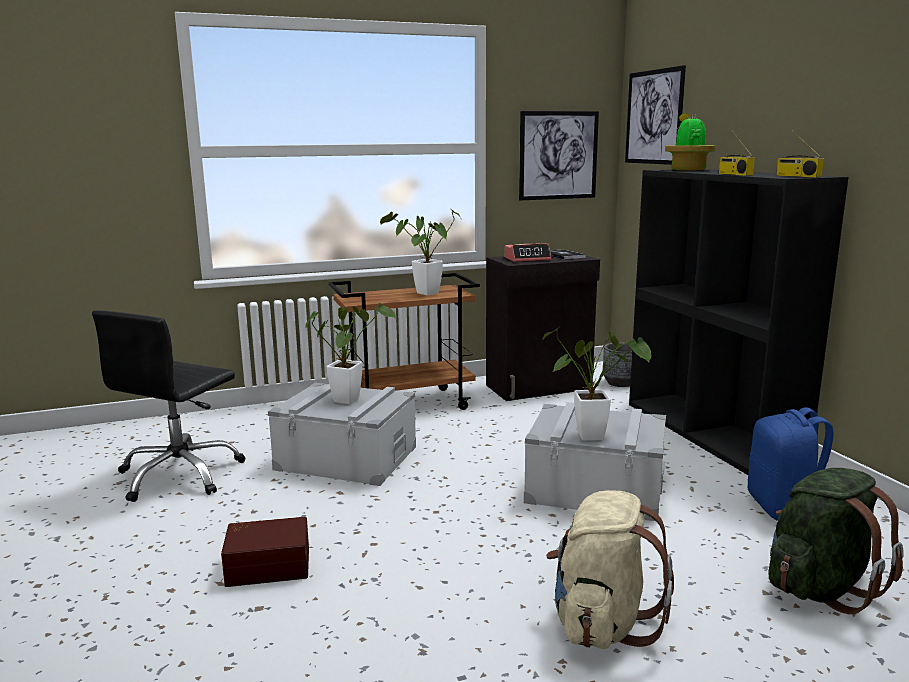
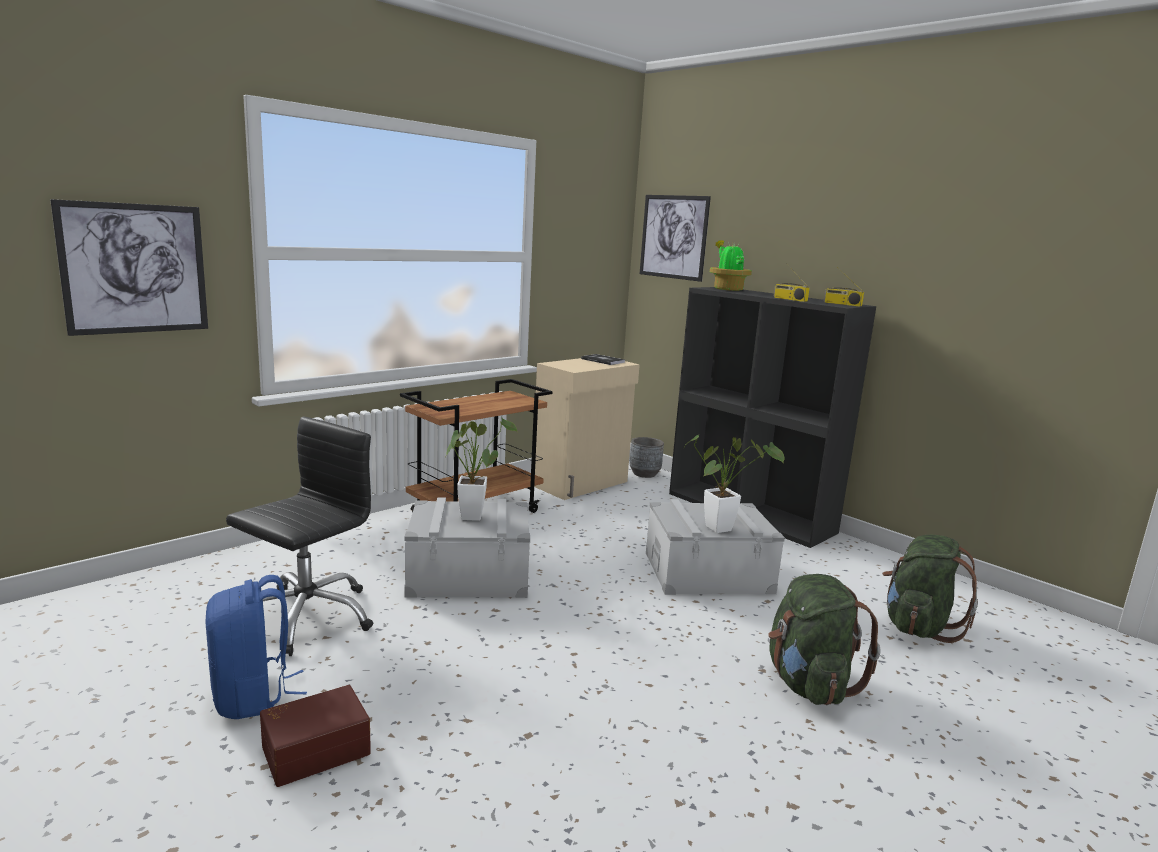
camera: 25 degrees left, 0 degrees up
(180, 475) = (306, 617): black office chair -> black office chair turned 150 degrees counterclockwise
(268, 565) = (496, 693): brown storage box -> brown storage box (315, 749)
(423, 294) = (497, 402): potted plant -> none
(527, 259) = (578, 365): alarm clock -> none
(540, 387) = (582, 484): black cabinet -> beige cabinet
(558, 155) = (587, 266): picture -> picture (135, 269)
(602, 622) = (808, 684): beige backpack -> green backpack
(784, 509) = (849, 570): blue backpack -> blue backpack (253, 696)

